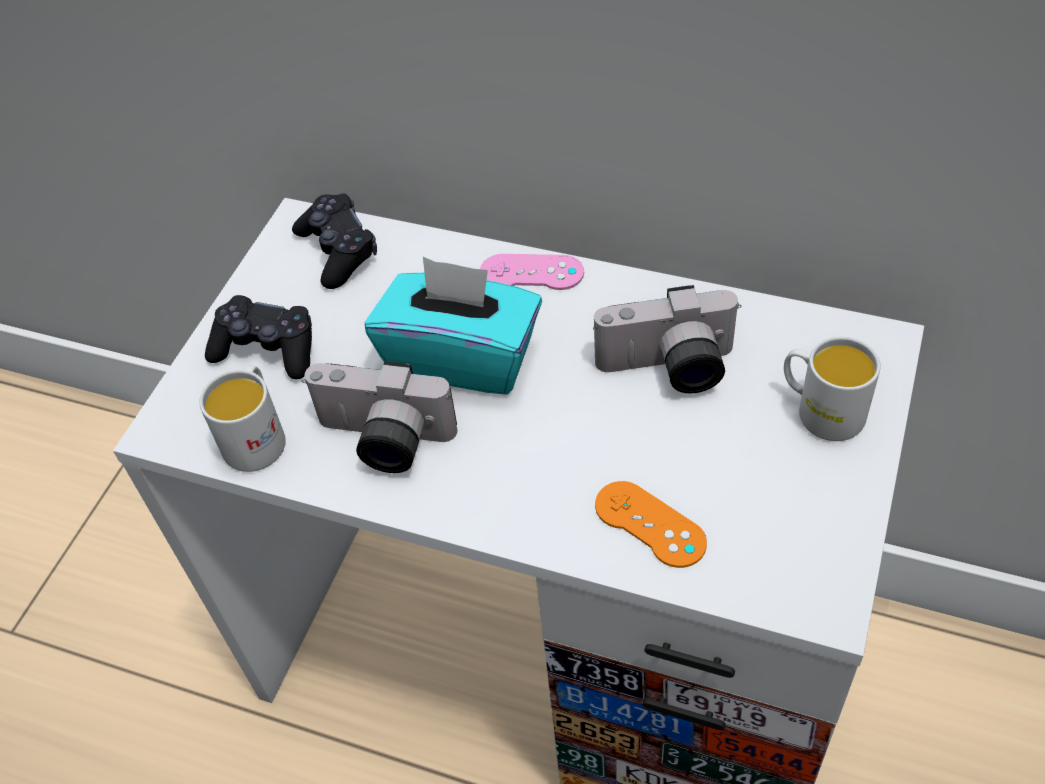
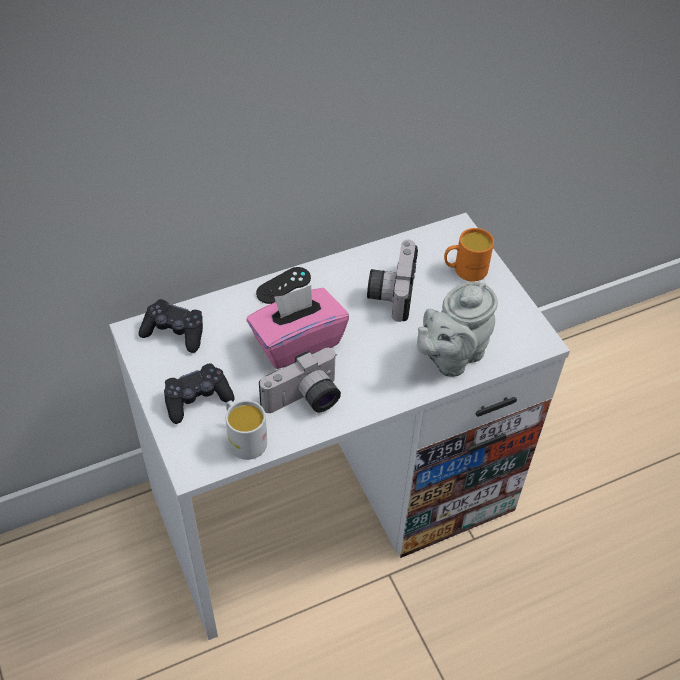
camera: 50 degrees left, 0 degrees up
(462, 357) = (297, 342): turquoise tissue box -> pink tissue box
(531, 272) = (283, 285): pink game controller -> black game controller
(650, 524) = (451, 356): orange game controller -> grey teapot
(668, 370) = (390, 291): camera -> camera turned 150 degrees clockwise
(820, 410) = (464, 270): white mug -> orange mug

